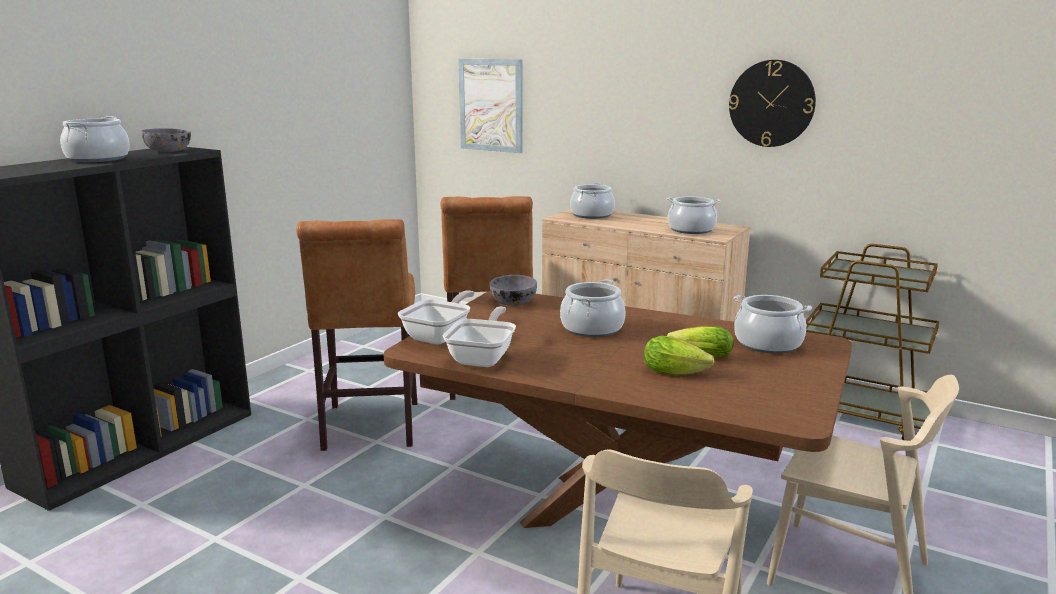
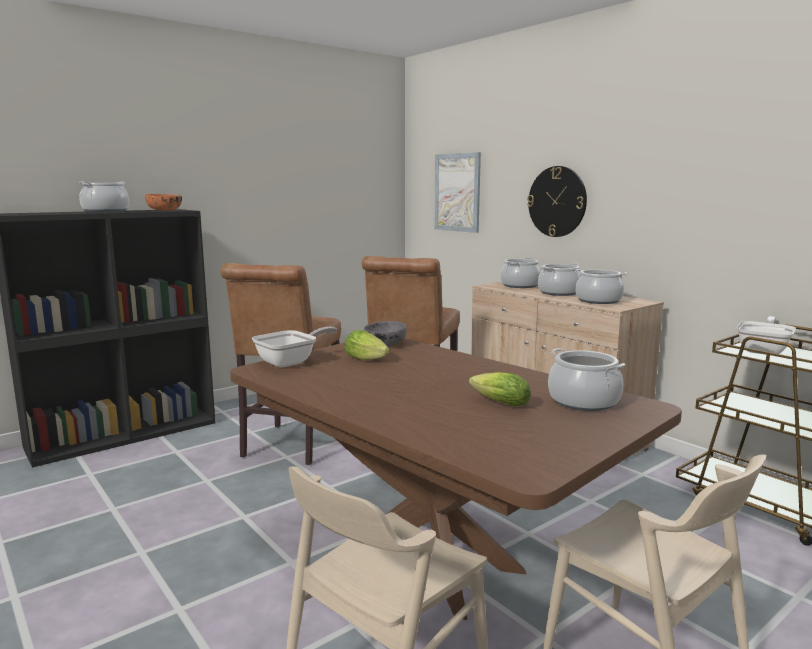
camera: 20 degrees right, 5 degrees down
(169, 151) = (165, 210): grey bowl -> orange bowl
(484, 357) = (302, 381): frying pan -> frying pan (764, 350)
(592, 328) = (426, 370): cooking pot -> cooking pot (559, 293)
(678, 372) = (458, 414): lettuce -> lettuce (367, 359)
(771, 103) = (687, 181): wall clock -> wall clock (557, 201)

